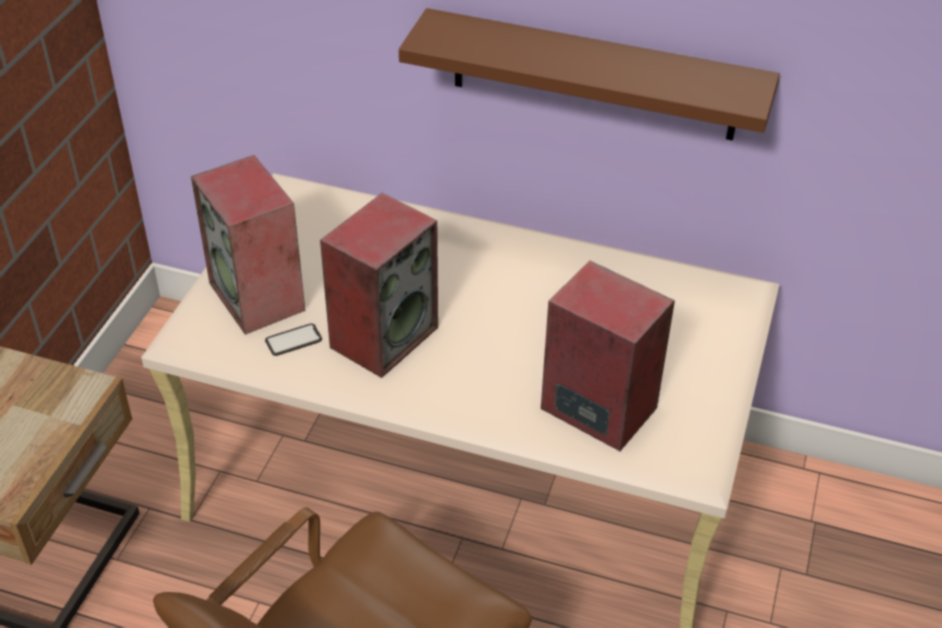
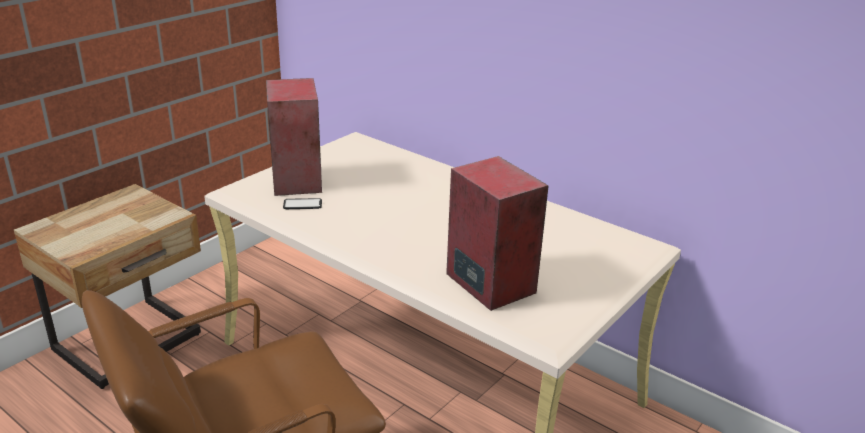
camera: 20 degrees right, 15 degrees down
(384, 336) = (364, 214): speaker -> none
(594, 75) = (555, 60): brown shelf -> none

